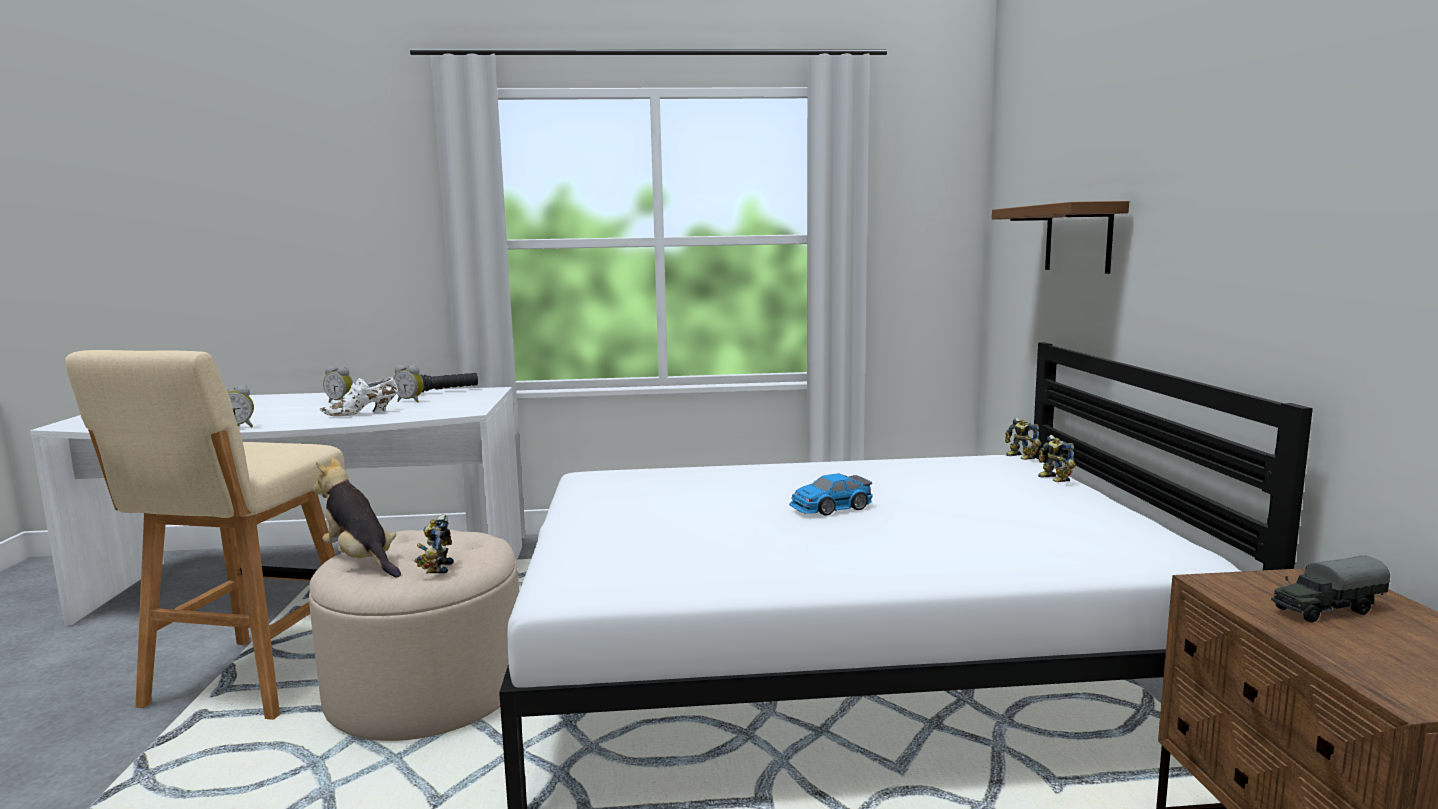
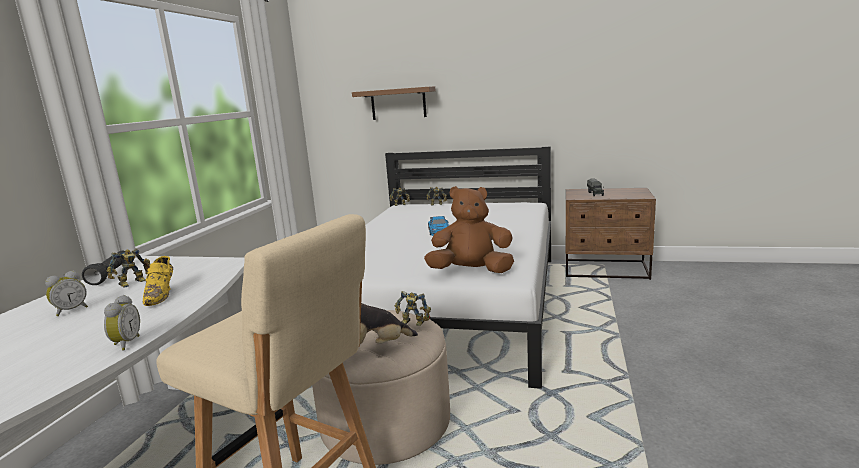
camera: 70 degrees left, 5 degrees up
(364, 413) = (162, 295): white shoe -> yellow shoe
(410, 401) = (134, 283): alarm clock -> toy robot
(599, 559) = (471, 271): none -> brown plush toy

